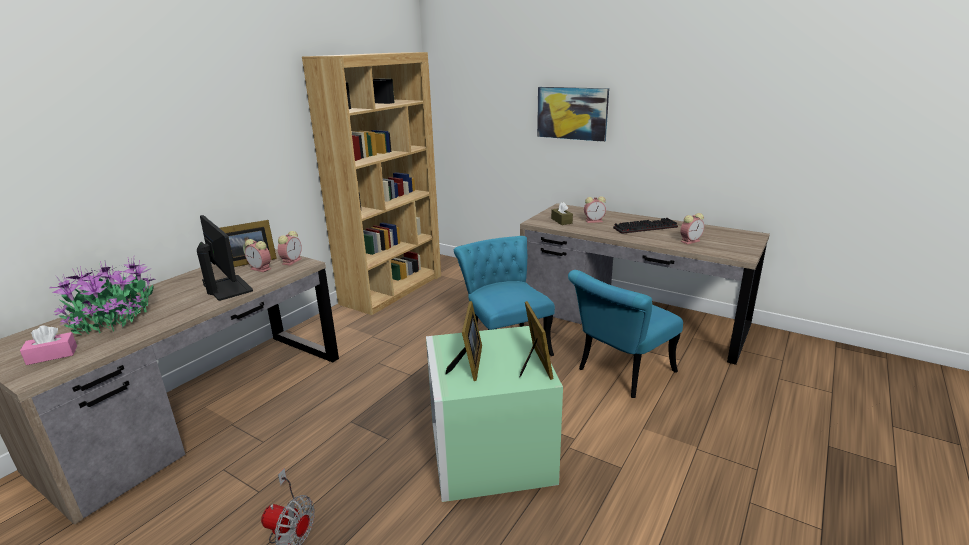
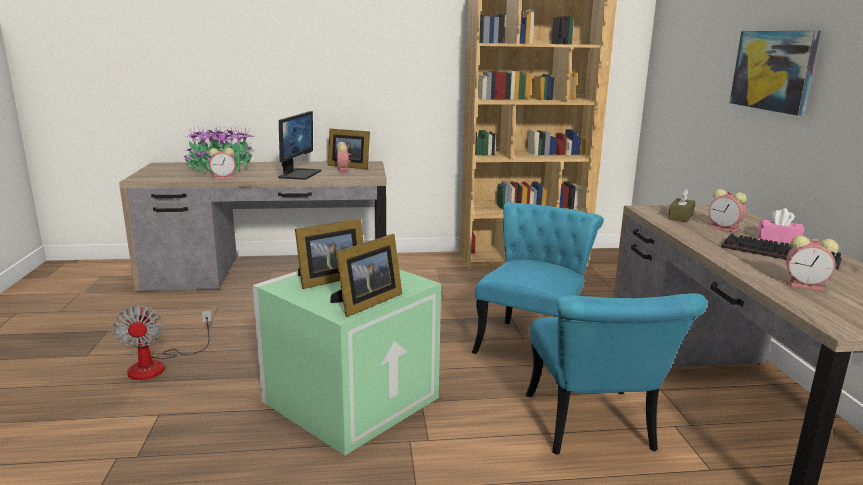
camera: 50 degrees right, 5 degrees down
(52, 355) = (165, 174): pink tissue box -> pink tissue box (778, 240)
(292, 261) = (370, 173): alarm clock -> alarm clock (224, 178)
(620, 374) = (594, 430): turquoise chair -> turquoise chair turned 105 degrees counterclockwise

